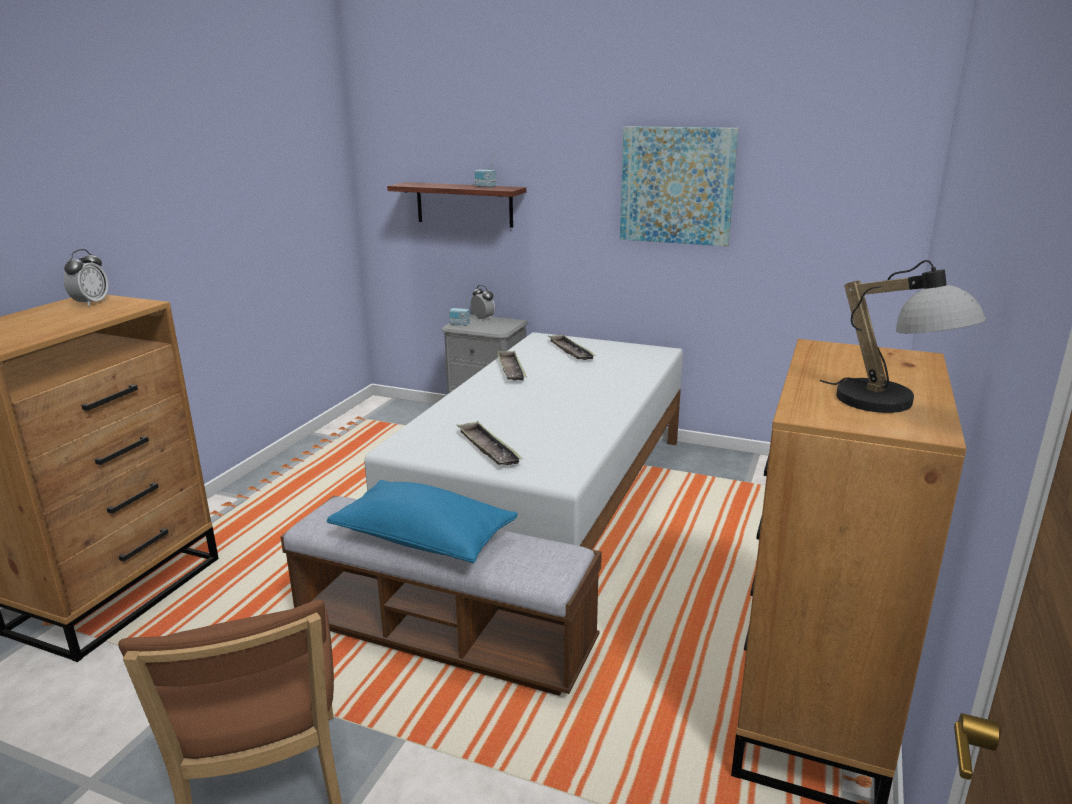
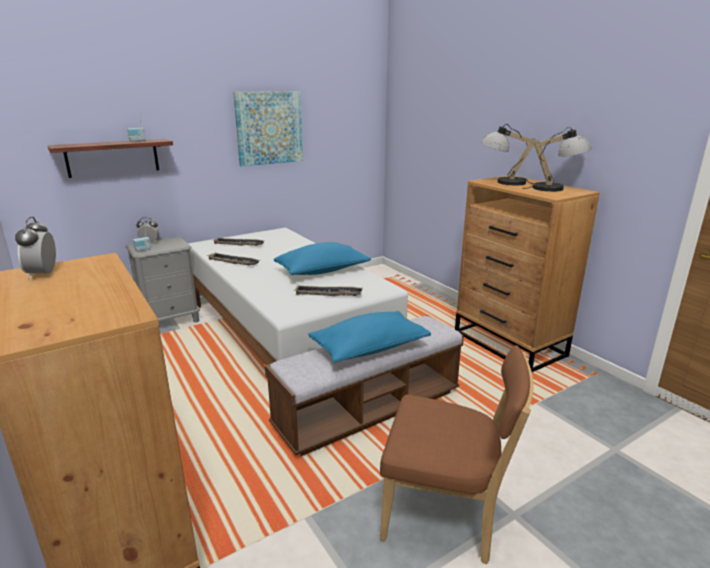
camera: 55 degrees left, 0 degrees up
(91, 303) = (43, 274): alarm clock -> alarm clock turned 150 degrees counterclockwise
(558, 421) = (322, 271): none -> blue pillow
(848, 360) = (503, 182): none -> table lamp

